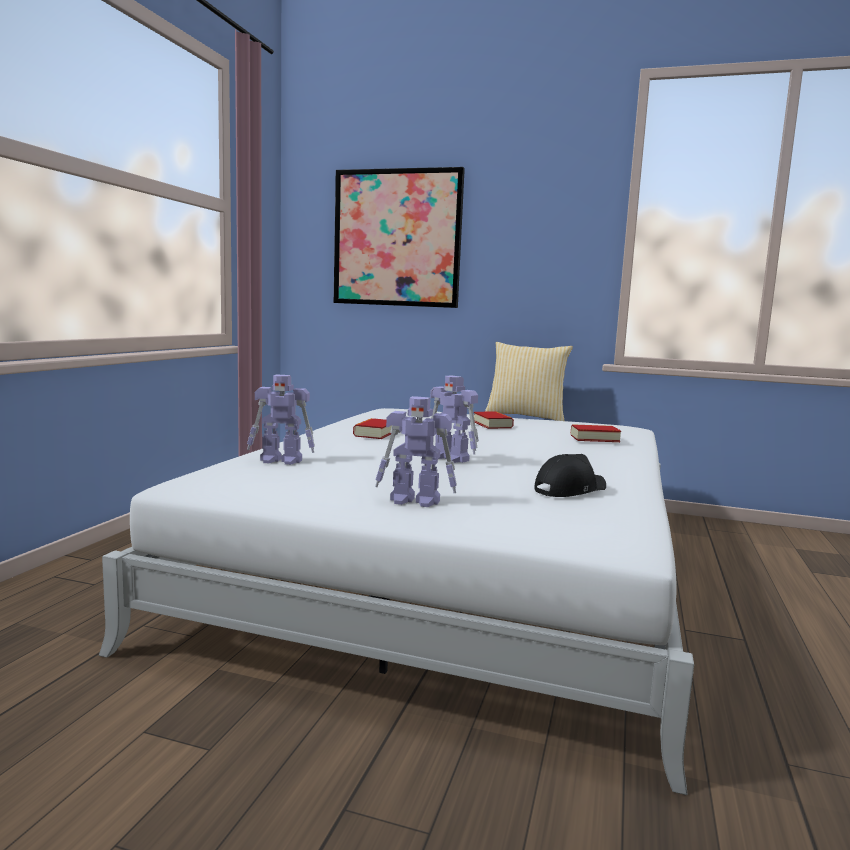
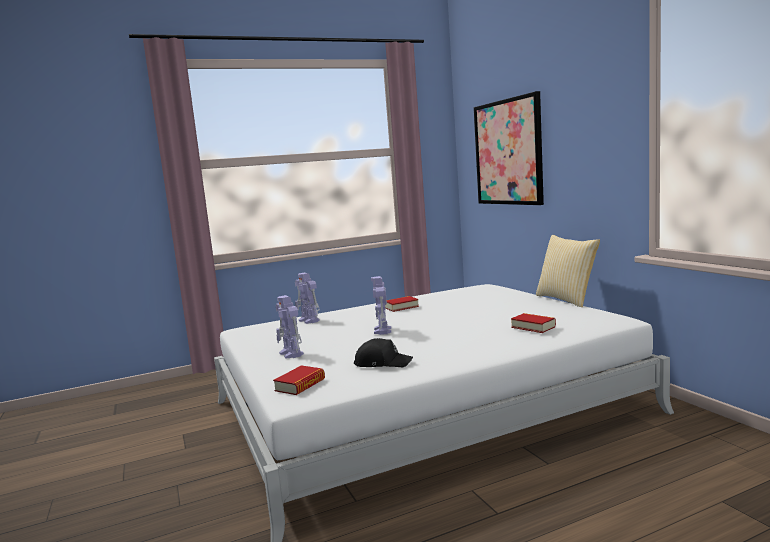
camera: 50 degrees right, 0 degrees up
(492, 425) = (501, 306): book -> book (300, 385)

